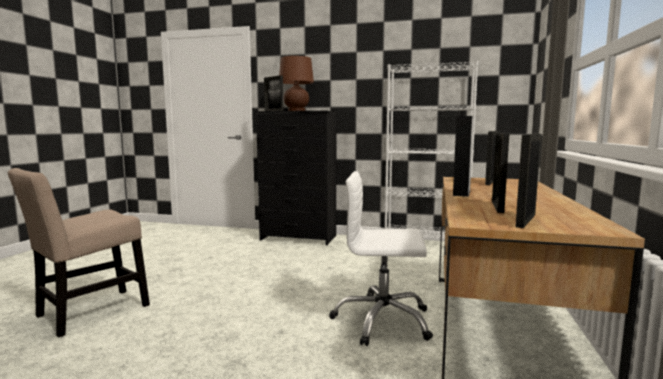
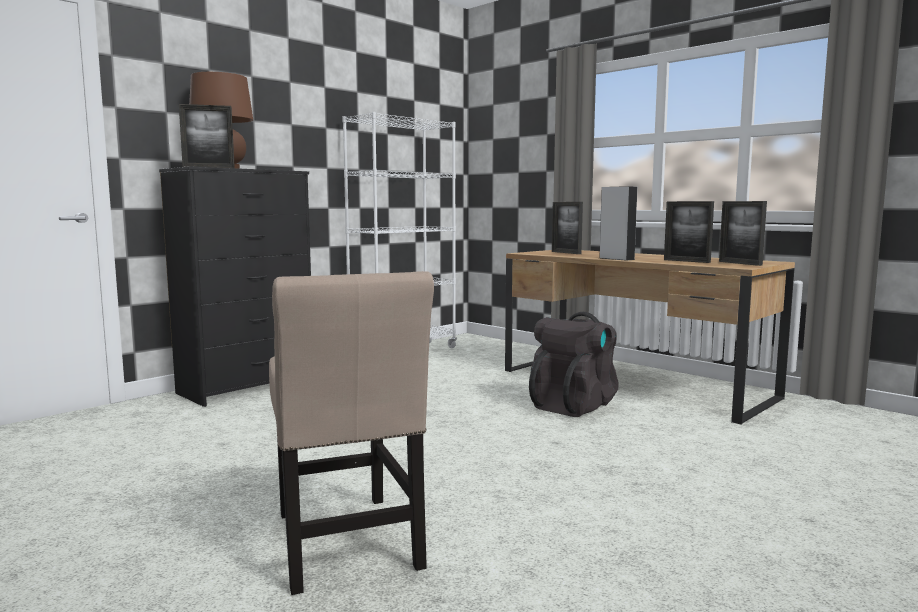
camera: 60 degrees left, 0 degrees up
(382, 321) = (574, 405): white office chair -> black backpack

